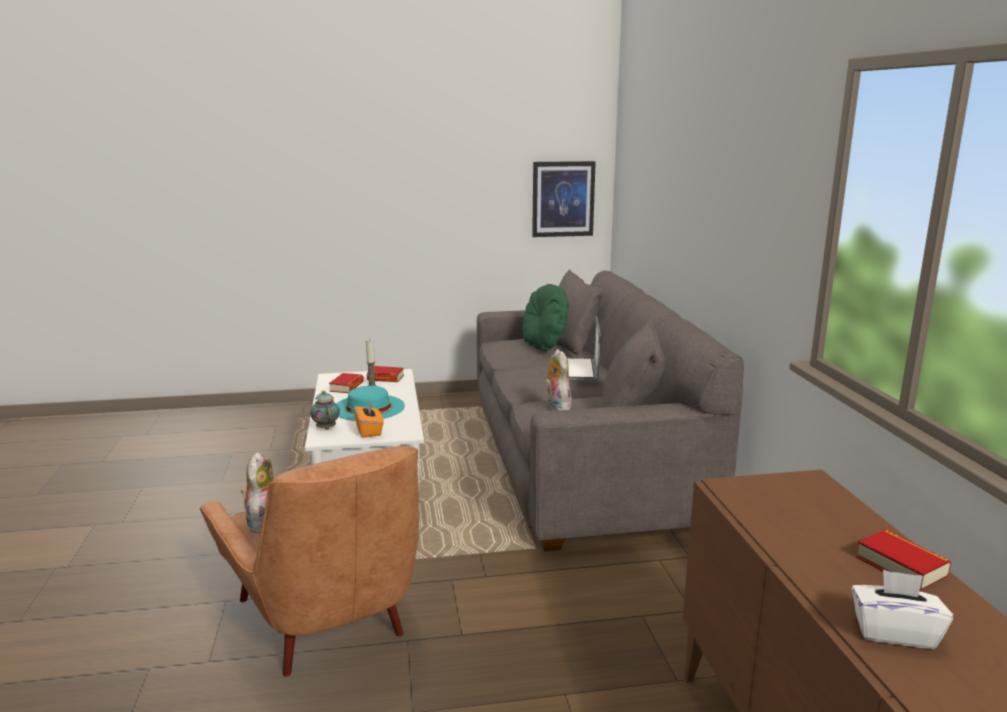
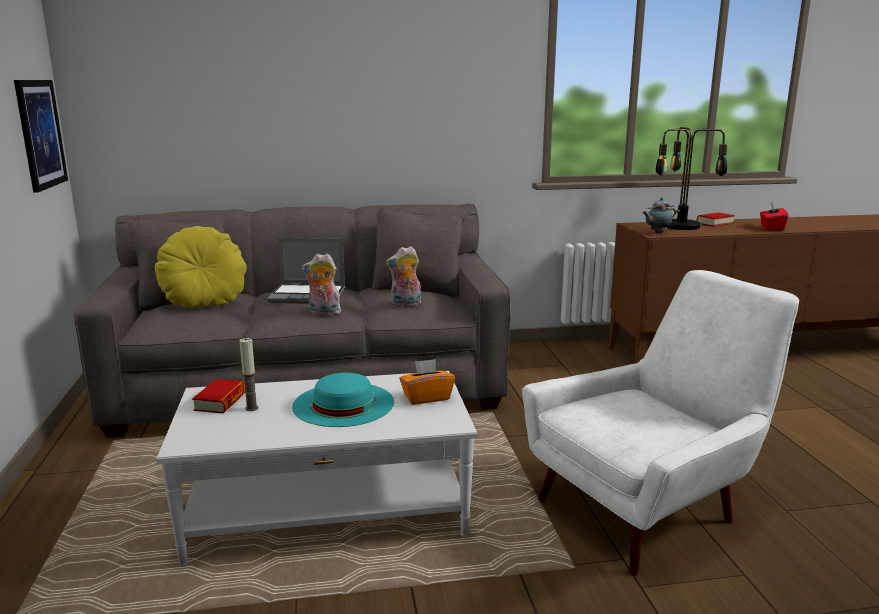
camera: 90 degrees left, 0 degrees up
(262, 522) = (660, 443): plush toy -> plush toy (323, 313)
(326, 428) = (414, 424): teapot -> teapot (657, 233)
(329, 625) = (649, 507): brown armchair -> white armchair
(346, 387) = (247, 426): book -> none
(544, 347) = (205, 305): green pillow -> yellow pillow
(831, 522) = (681, 226): none -> table lamp
(894, 632) = (771, 228): white tissue box -> red tissue box

